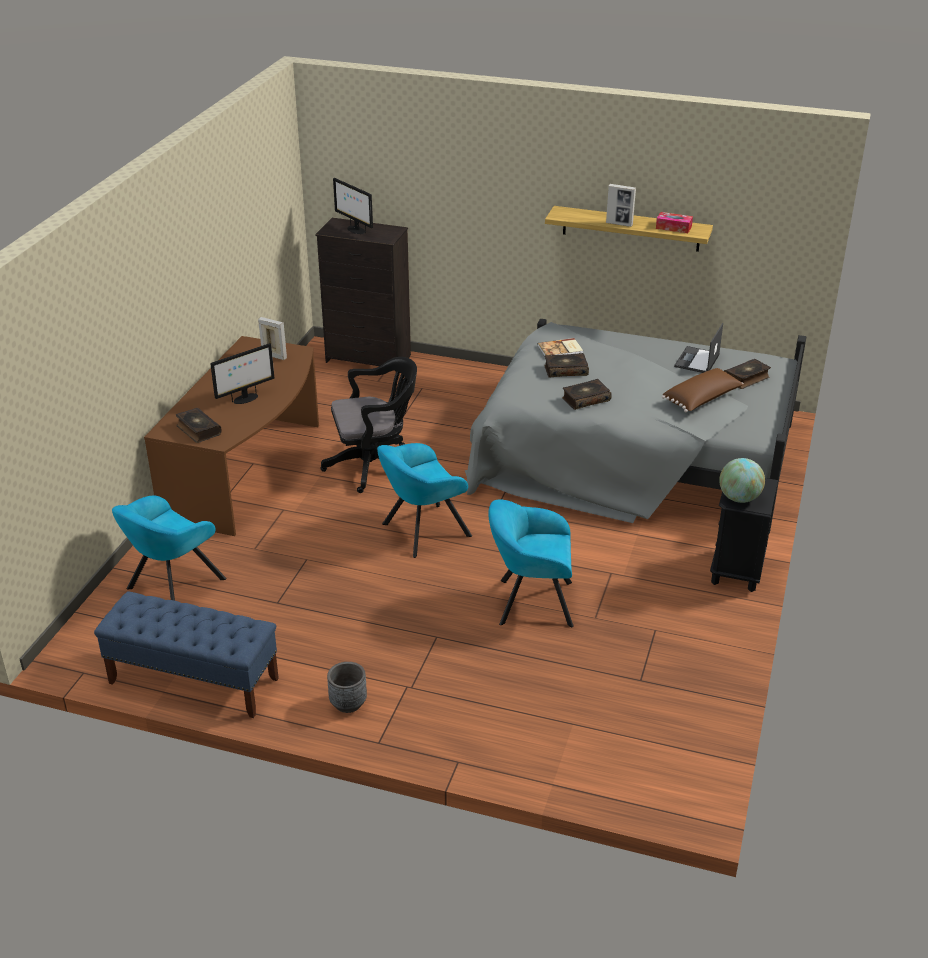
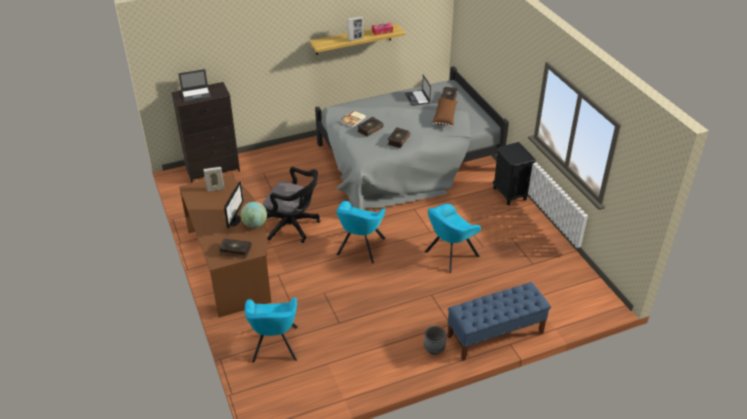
camera: 40 degrees left, 5 degrees up
(193, 681) = (351, 385): blue bench -> blue bench (495, 335)
(355, 230) = (196, 94): monitor -> laptop
(375, 465) = (293, 226): black office chair -> black office chair turned 75 degrees clockwise
(739, 498) = (515, 157): globe -> globe (255, 224)

